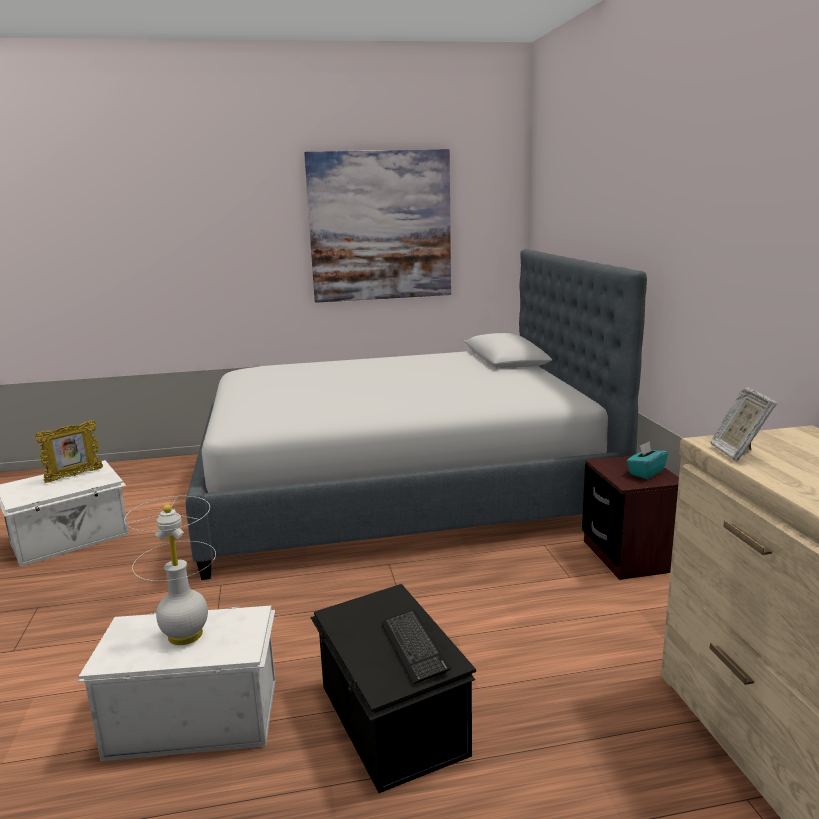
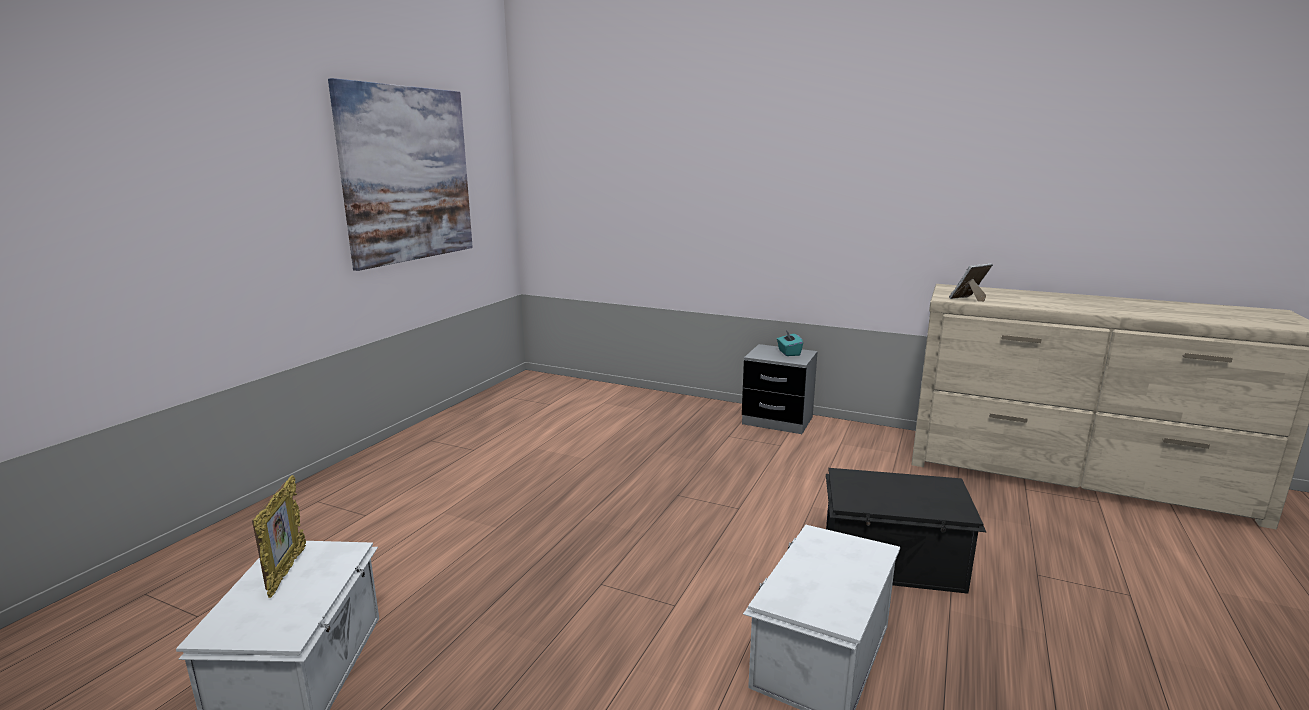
camera: 55 degrees left, 0 degrees up
(185, 635) = (827, 571): white table lamp -> none
(398, 492) = (557, 450): bed -> none
(414, 647) = (922, 488): keyboard -> none
(628, 556) = (777, 421): brown nightstand -> grey nightstand
(737, 452) = (968, 299): picture frame -> picture frame turned 120 degrees clockwise

